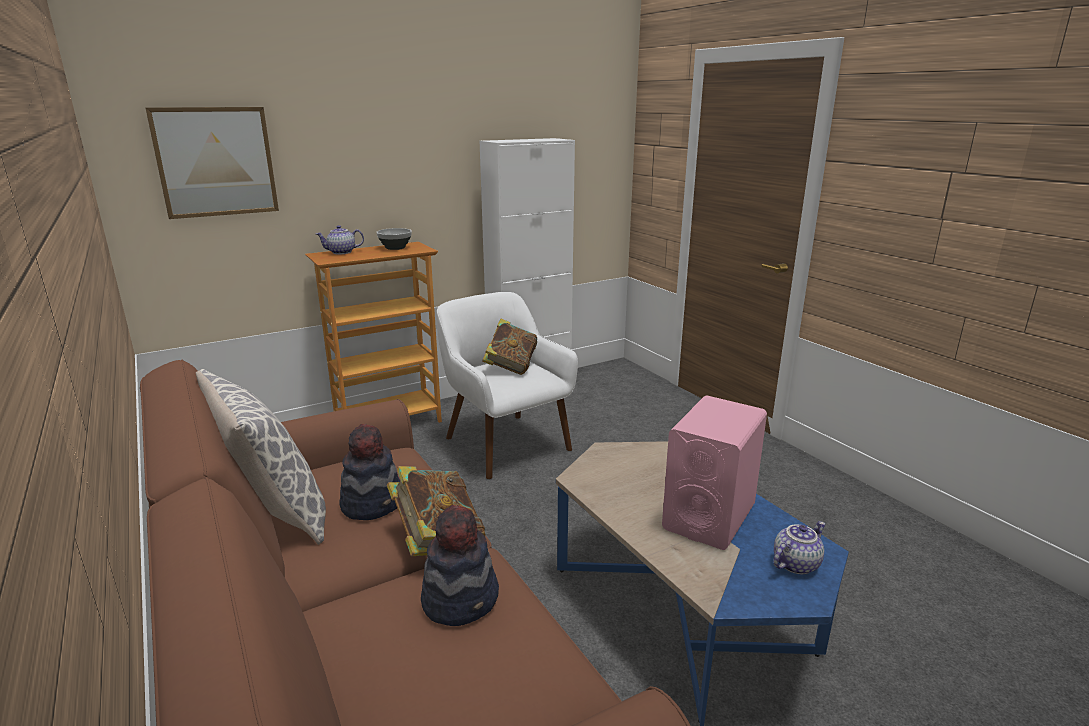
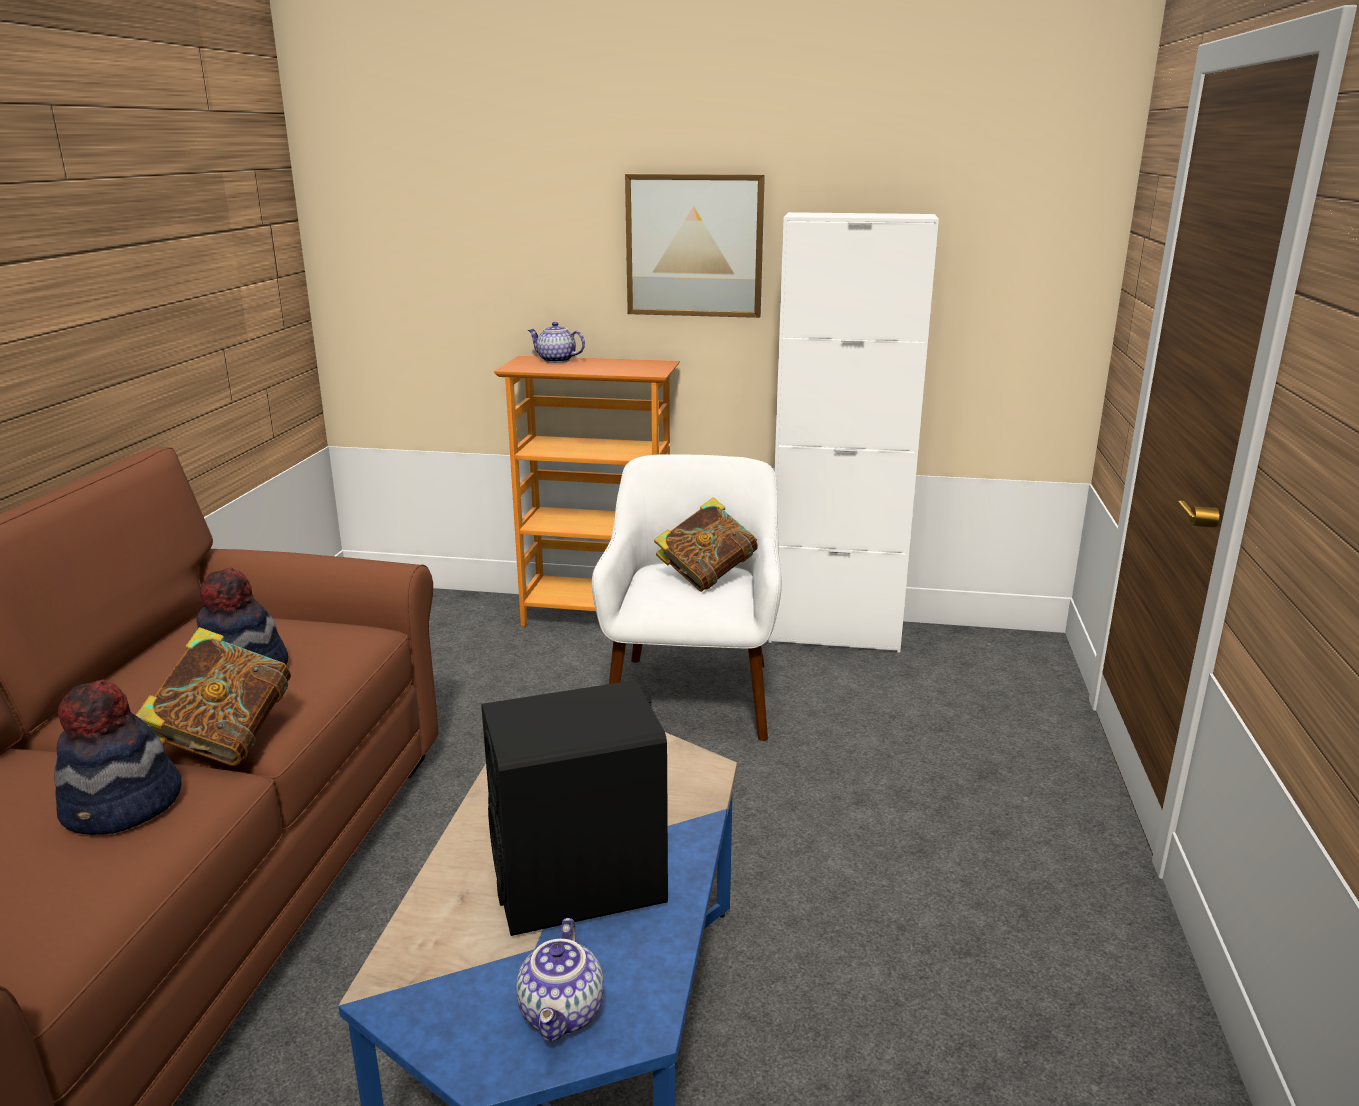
camera: 40 degrees right, 0 degrees up
(215, 162) = (423, 224): picture -> picture (694, 245)
(273, 515) = (162, 648): pillow -> none
(395, 247) = (629, 364): bowl -> none
(709, 516) = (580, 884): pink speaker -> black speaker
(795, 563) = (563, 1014): teapot -> teapot turned 90 degrees clockwise

